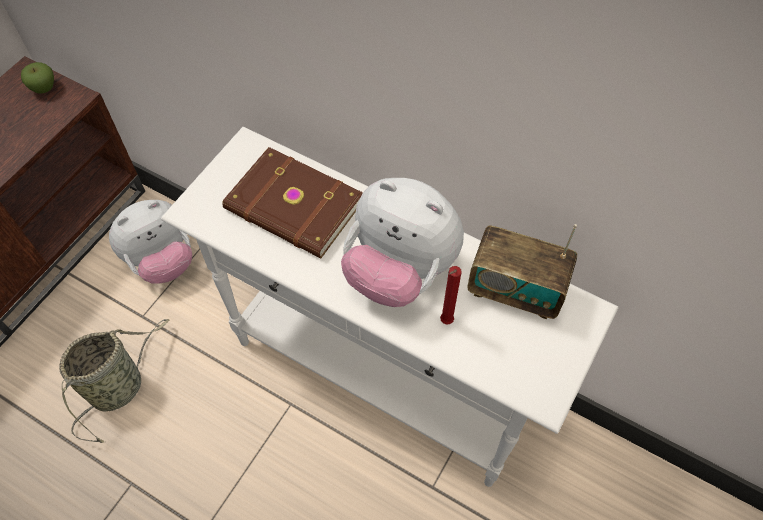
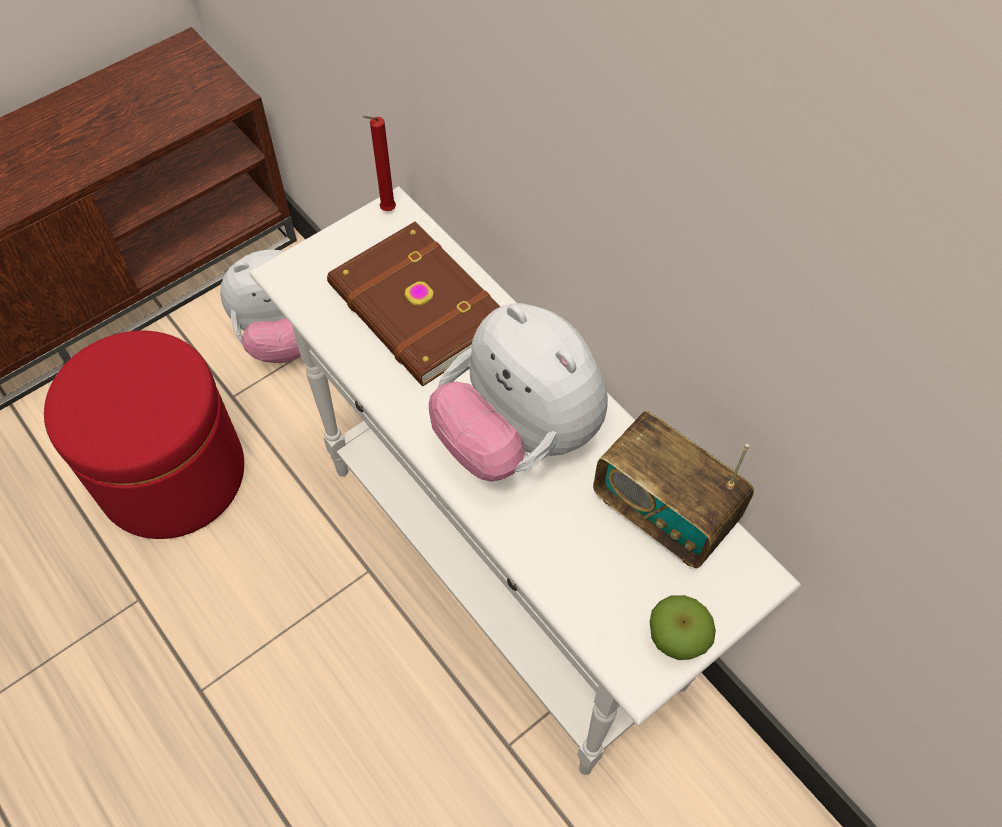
camera: 20 degrees right, 0 degrees up
(44, 88) = (197, 73): apple -> apple (676, 639)
(120, 386) = (172, 474): basket -> red ottoman
(445, 322) = (548, 523): red candle -> red candle (385, 211)

